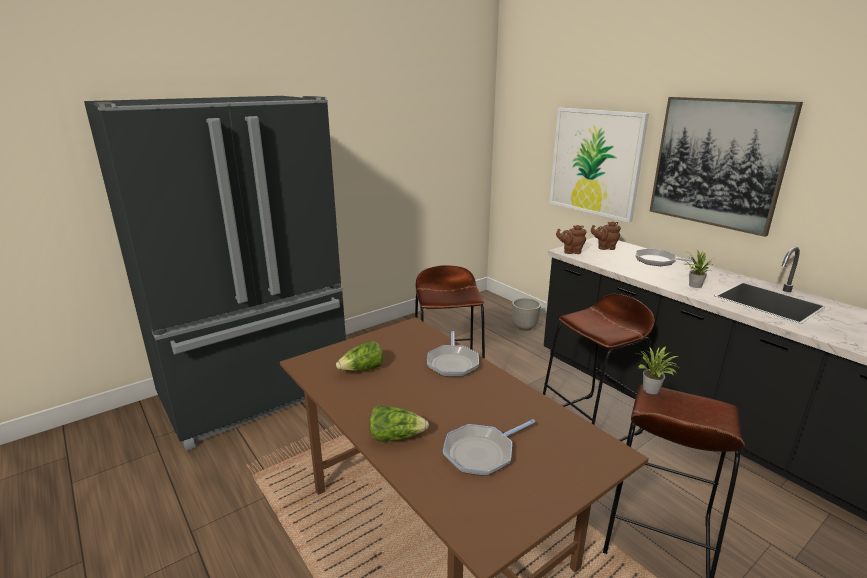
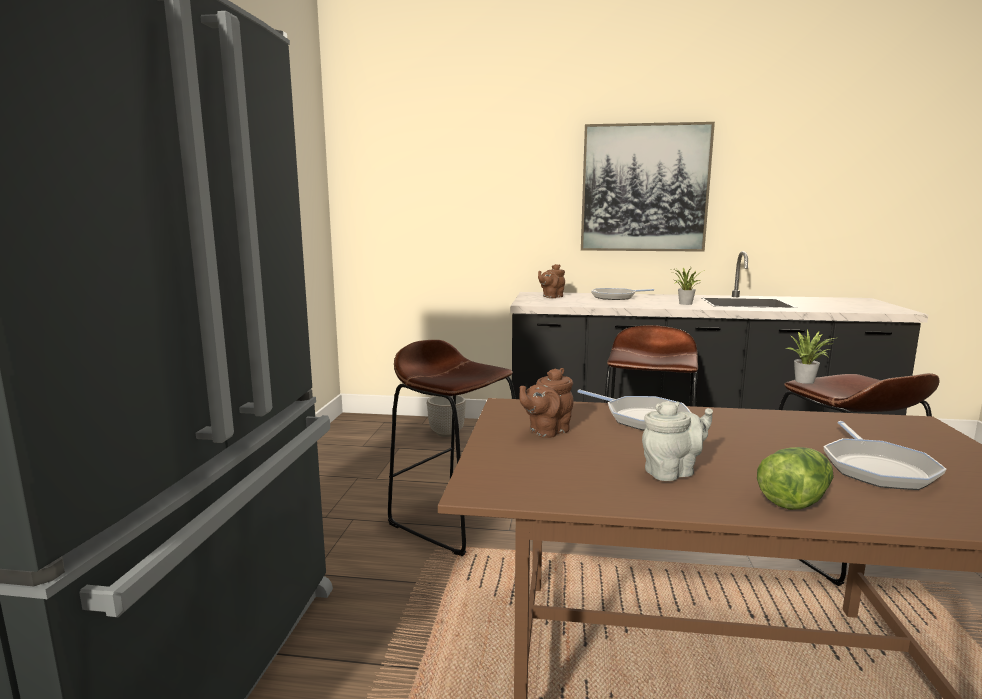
camera: 45 degrees left, 10 degrees down
(362, 370) = (577, 462): lettuce -> none
(384, 396) = (672, 472): none -> grey teapot
(570, 252) = (534, 303): brown teapot -> brown teapot (546, 431)
(595, 162) = (499, 207): picture -> none

